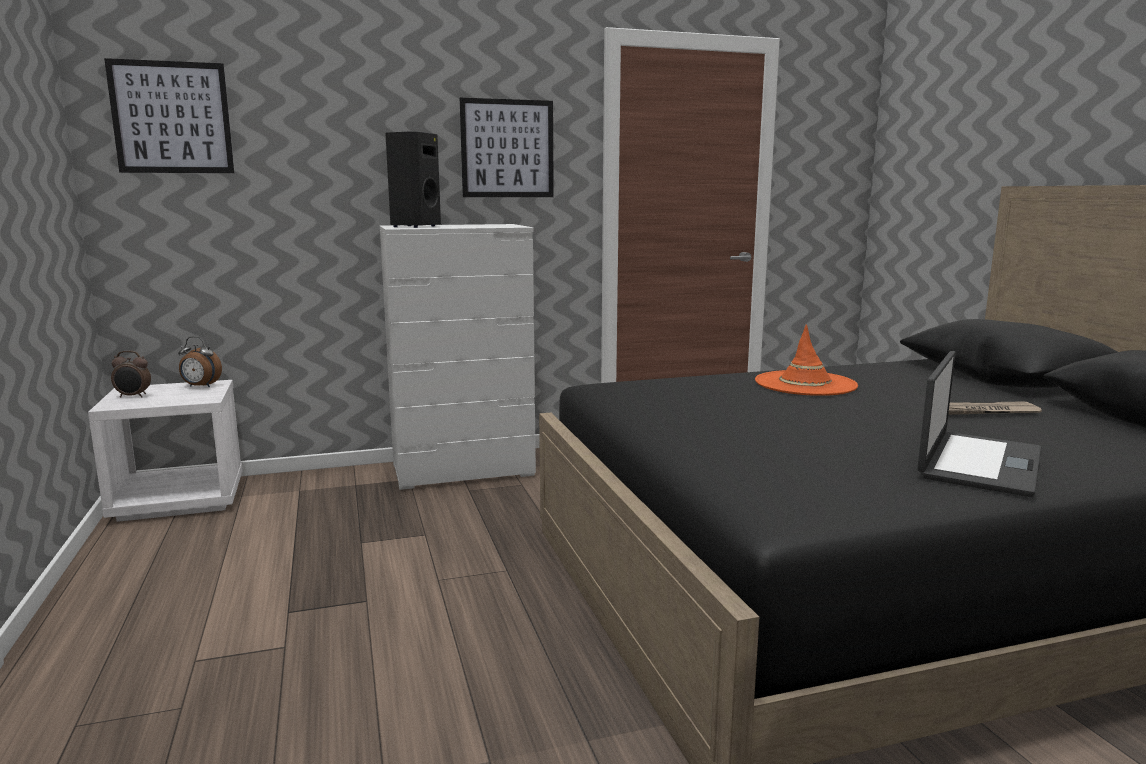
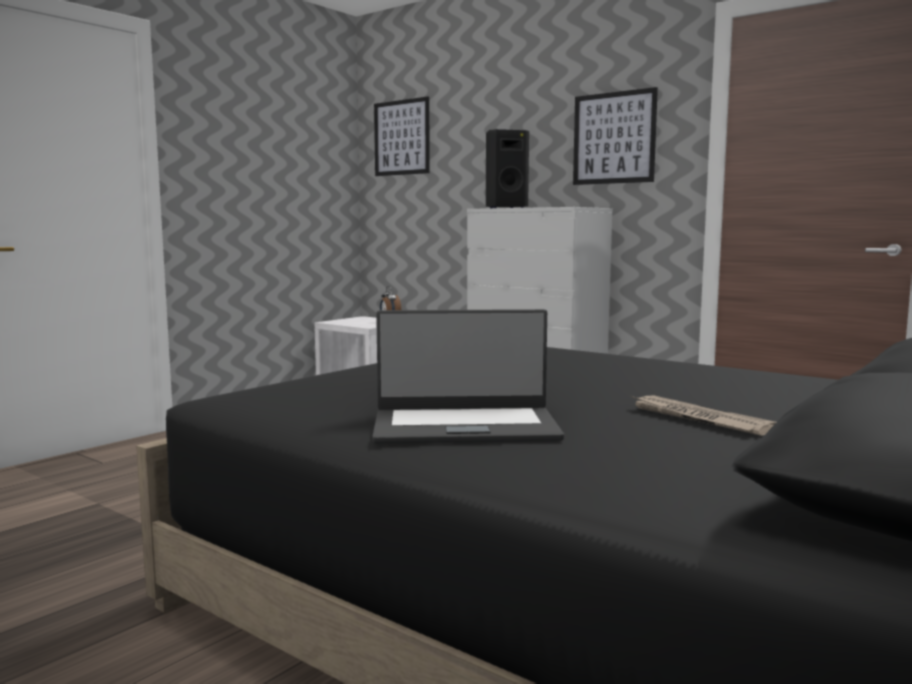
camera: 55 degrees right, 5 degrees down
(133, 396) = (350, 320): alarm clock -> none
(805, 384) = (653, 371): orange hat -> none

